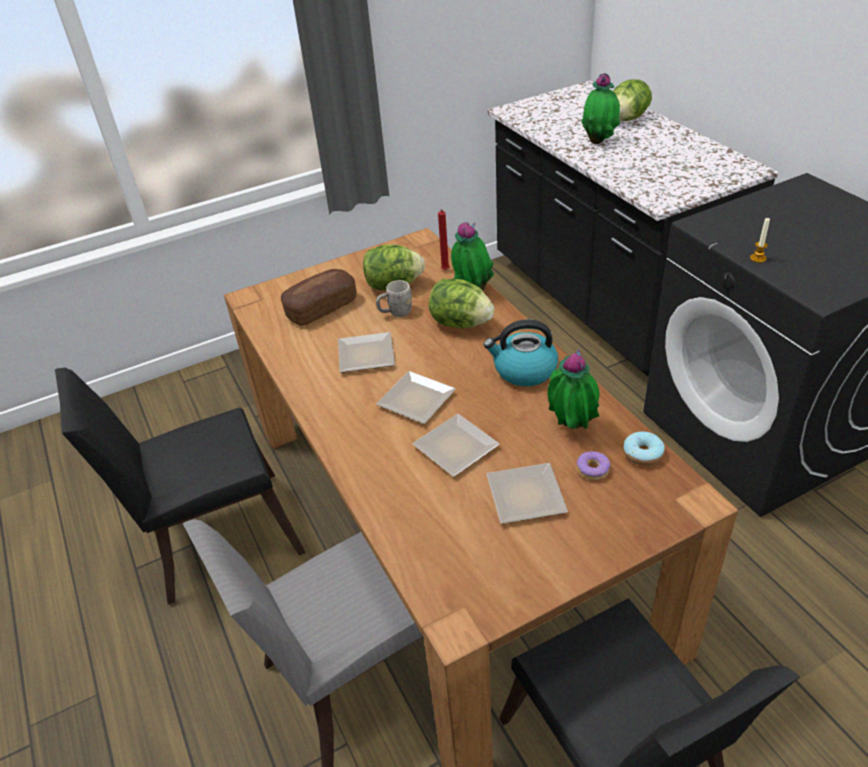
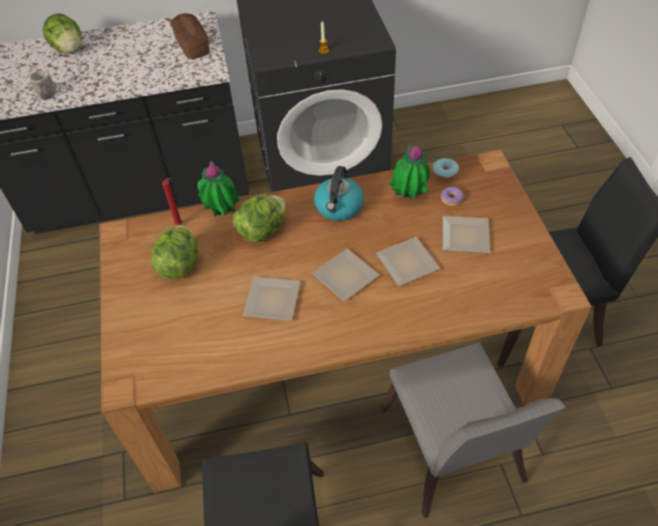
camera: 75 degrees left, 10 degrees up
(321, 308) = (181, 325): bread -> bread (192, 45)
(395, 312) = (222, 270): grey mug -> grey mug (47, 97)
(599, 142) = (94, 74): potted plant -> none

